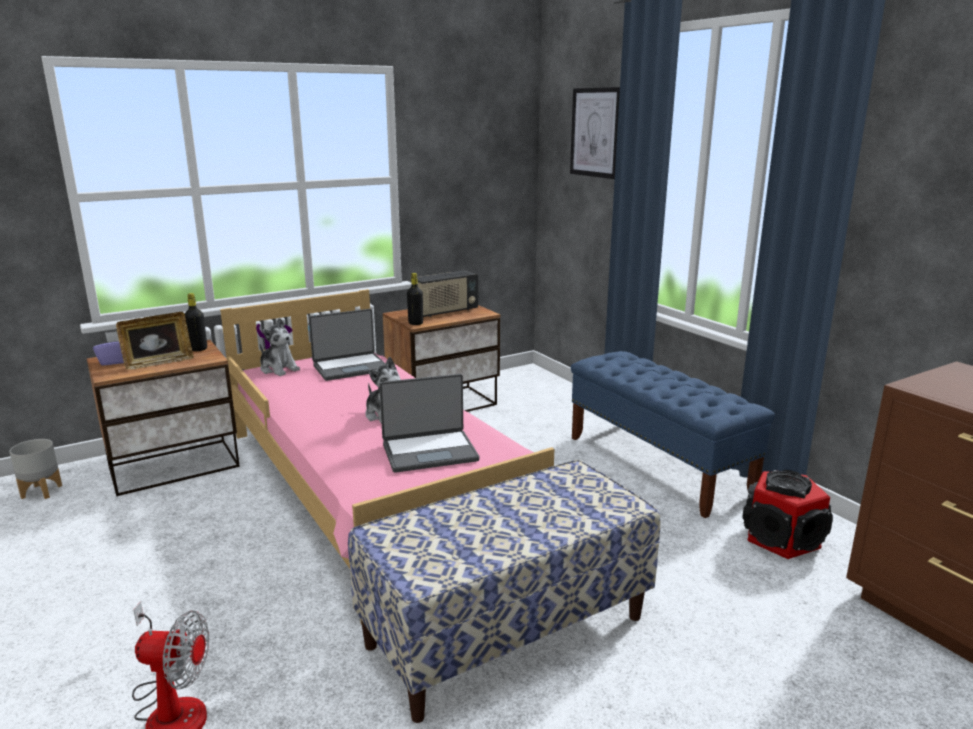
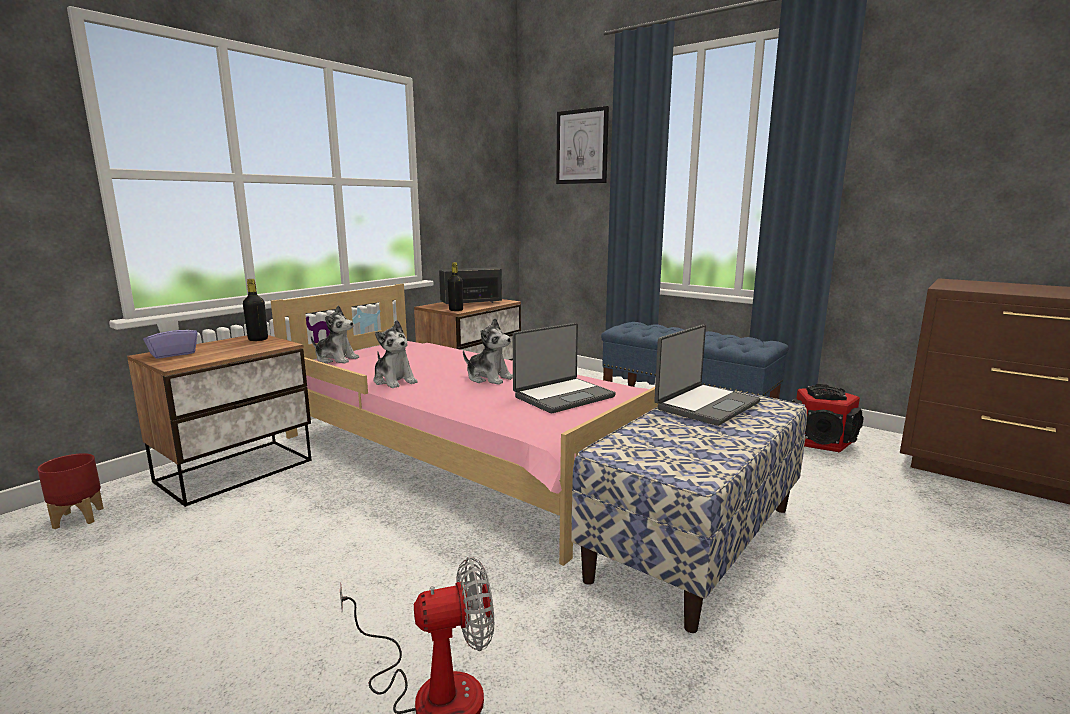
camera: 20 degrees left, 5 degrees down
(42, 491) = (79, 517): grey planter -> red planter
(159, 363) = (225, 351): picture frame -> none
(300, 406) = (394, 381): none -> plush toy
(350, 367) = (409, 351): laptop -> laptop (705, 405)
(445, 312) = (471, 302): radio -> radio turned 150 degrees counterclockwise

